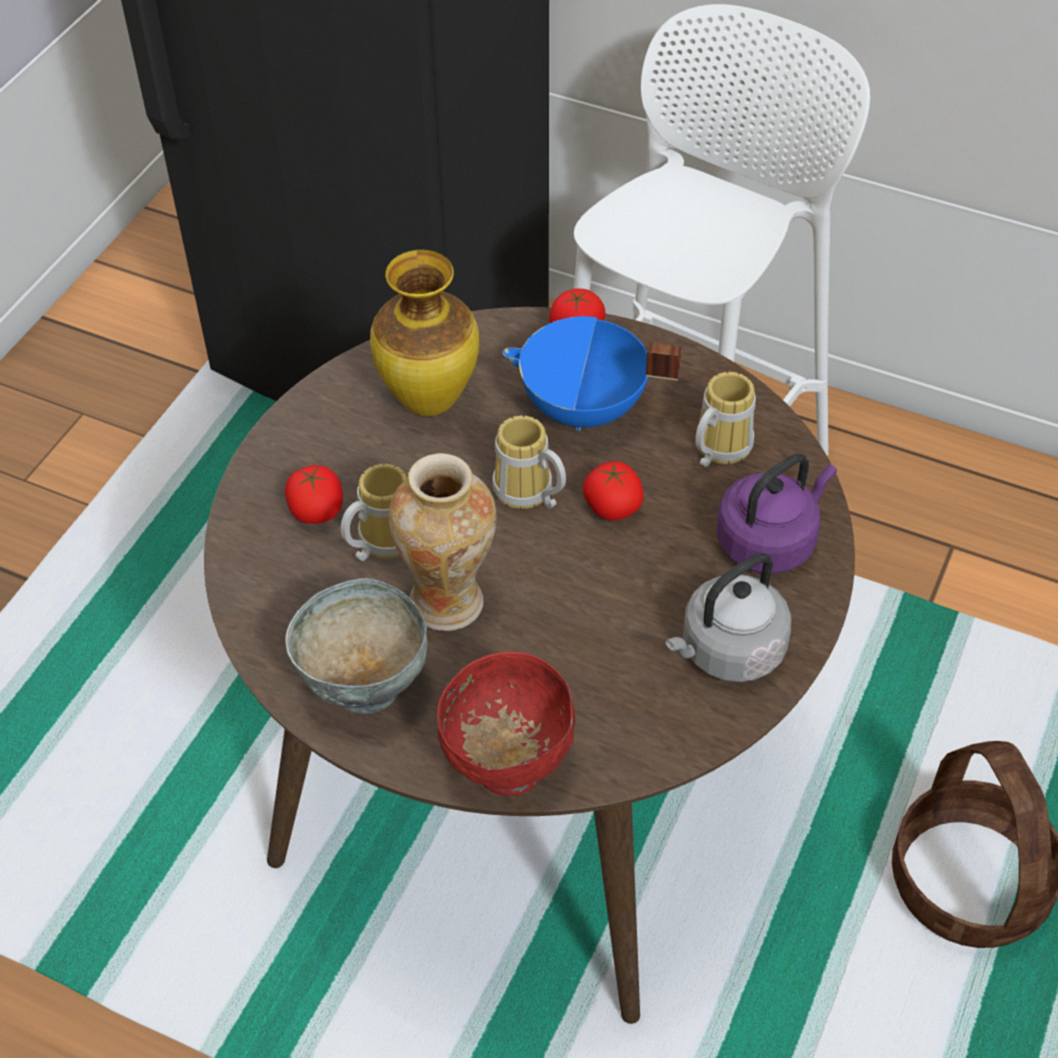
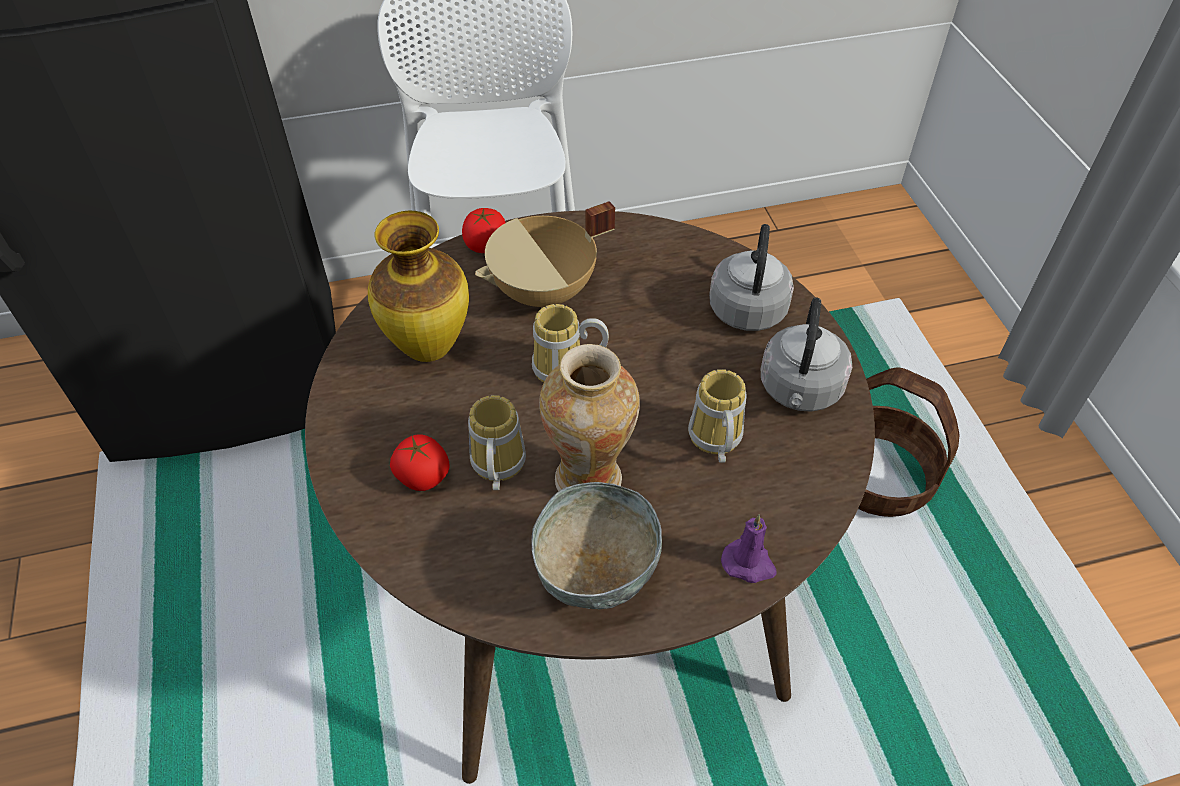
camera: 40 degrees left, 0 degrees up
(507, 764) = (749, 564): red bowl -> purple candle
(583, 410) = (544, 293): blue cooking pot -> beige cooking pot
(612, 507) = (631, 344): tomato -> none
(716, 449) = (655, 269): mug -> mug (713, 441)
(769, 541) = (748, 306): purple kettle -> grey kettle

